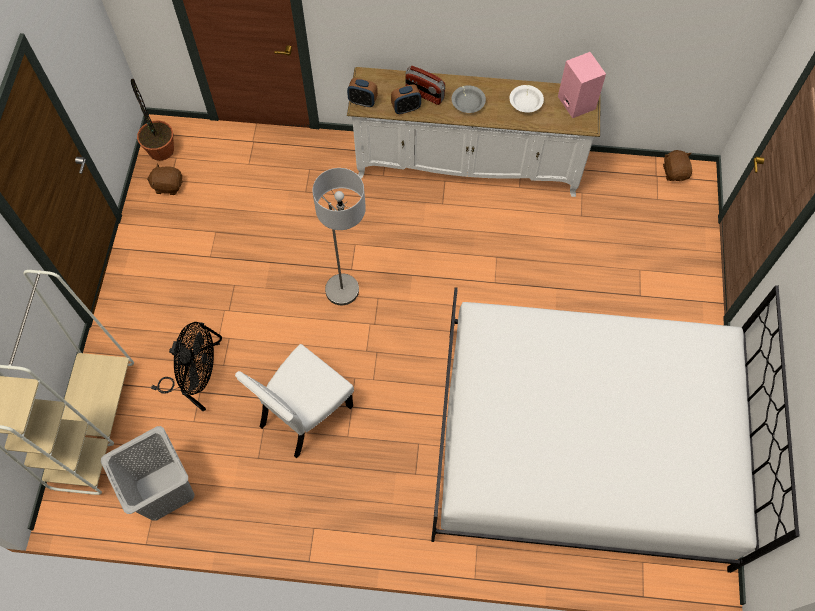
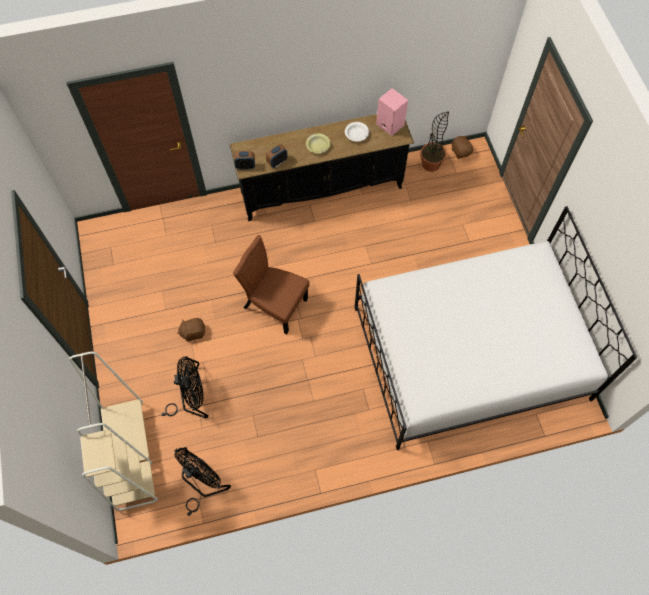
camera: 20 degrees left, 0 degrees up
(161, 150) = (97, 245): potted plant -> potted plant (431, 164)
(164, 490) = (200, 482): grey laundry basket -> black fan
(168, 185) = (113, 269): brown plush toy -> brown plush toy (193, 332)
(305, 412) = (278, 394): white chair -> none
(349, 297) = (275, 306): grey floor lamp -> brown chair
(424, 94) = (286, 149): radio -> none
(468, 103) = (318, 146): grey bowl -> yellow bowl
(468, 167) = (322, 190): white dresser -> black dresser

